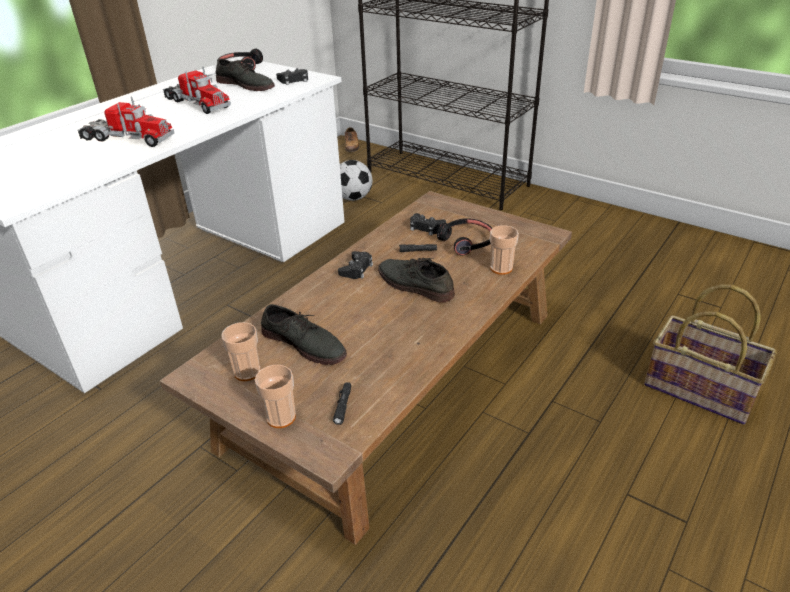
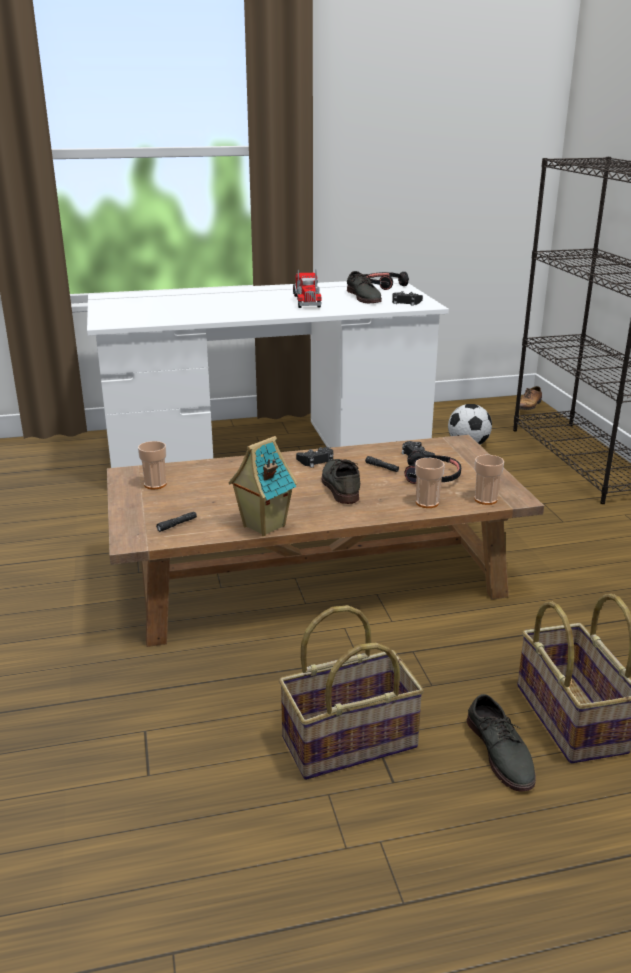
camera: 40 degrees right, 10 degrees down
(127, 139) = (223, 309): toy truck -> none
(281, 417) = (135, 513): cup -> cup (485, 499)
(304, 343) = (210, 485): grey shoe -> grey shoe (501, 751)
(420, 362) = (262, 526): none -> toy house
(618, 510) = (349, 740): none -> basket

